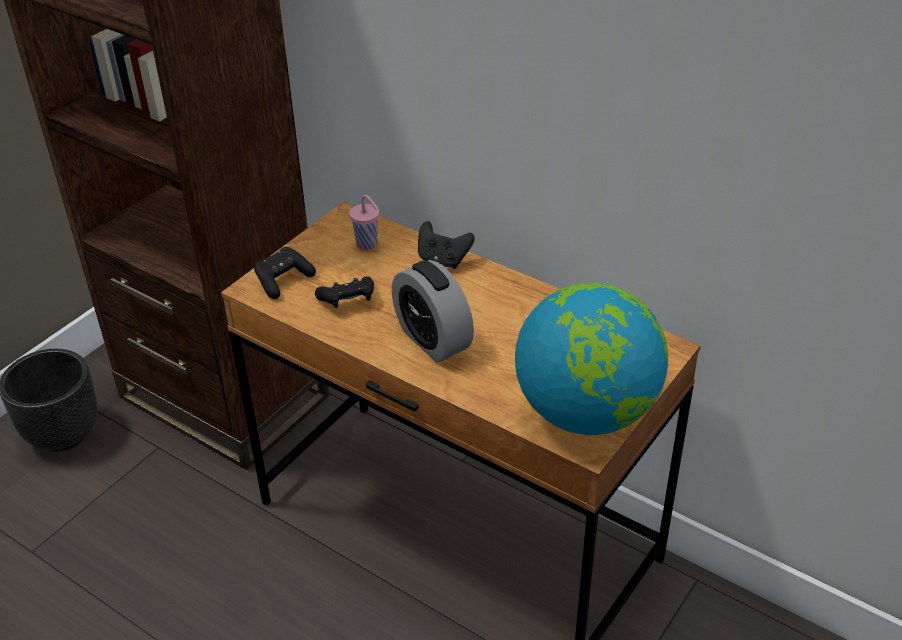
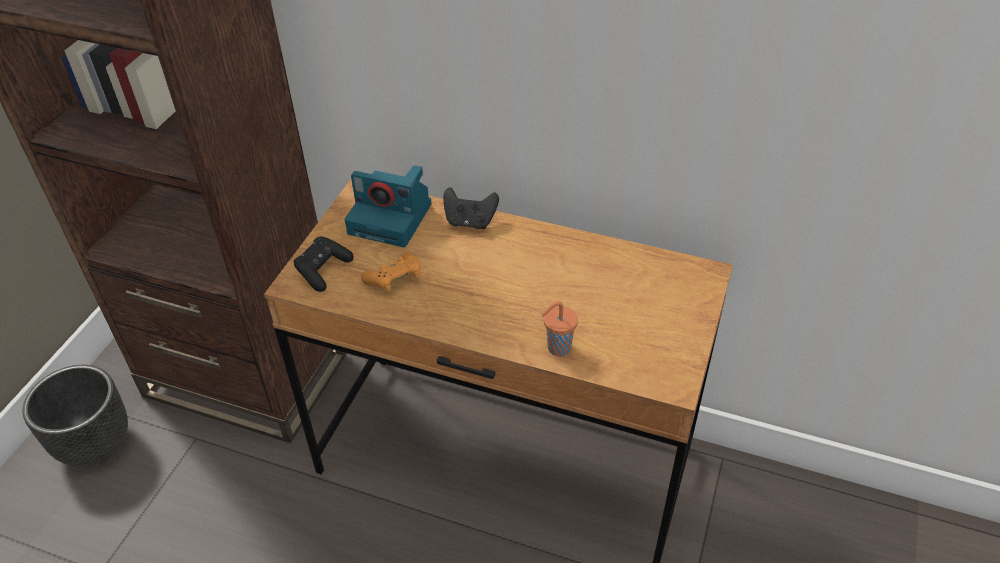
camera: 15 degrees left, 5 degrees up
(348, 301) = (395, 280): black game controller -> orange game controller
(368, 244) = (392, 218): pink cup -> camera
(433, 339) = (491, 305): alarm clock -> none
(482, 391) = (557, 348): none -> orange cup
(587, 412) = (660, 350): globe -> none

